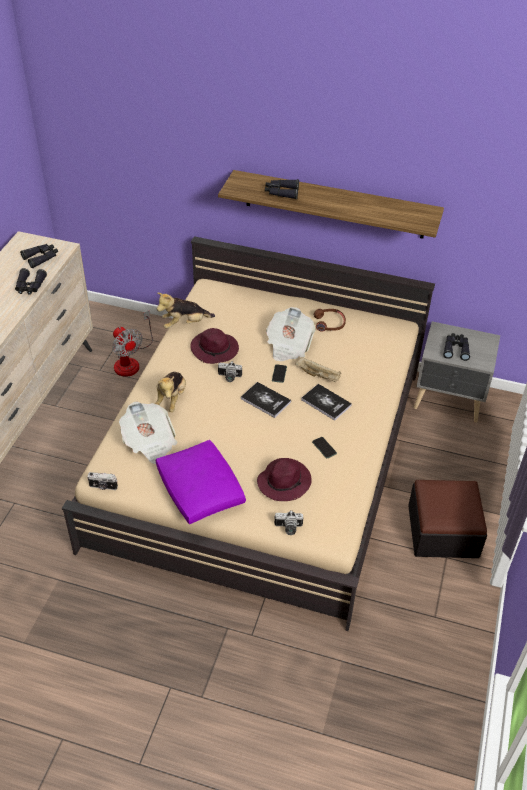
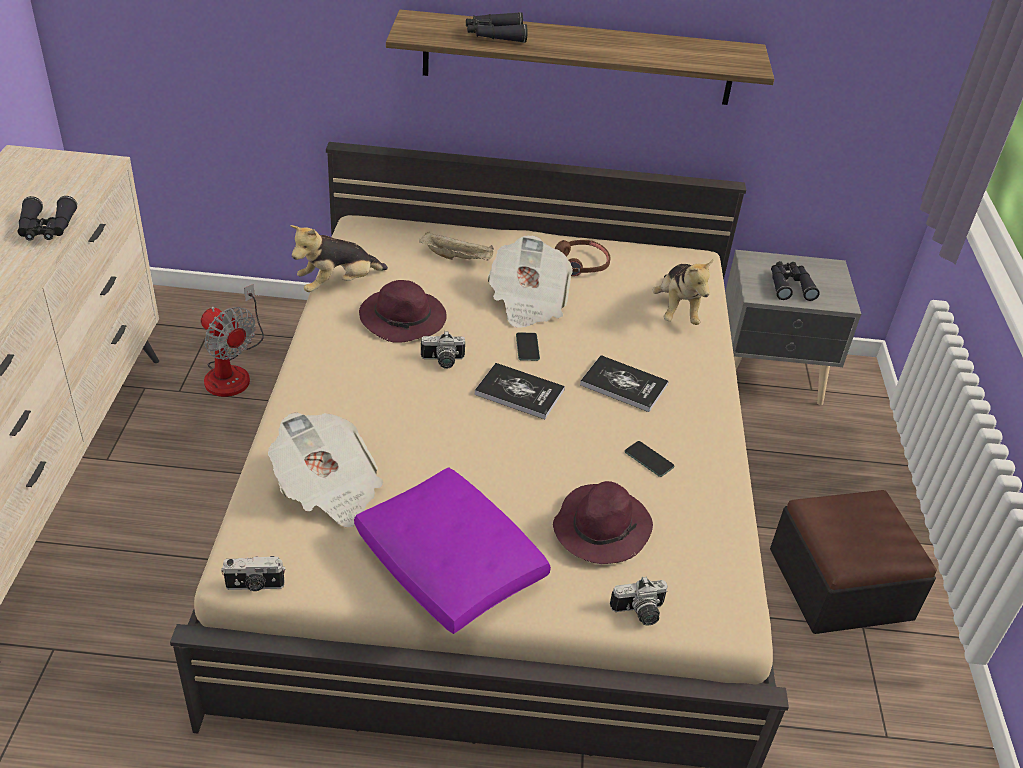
camera: 15 degrees left, 5 degrees down
(41, 258) = (61, 182): black binoculars -> none
(171, 399) = (348, 408): plush toy -> plush toy (677, 310)
(318, 375) = (594, 343): beige tray -> beige tray (457, 257)

